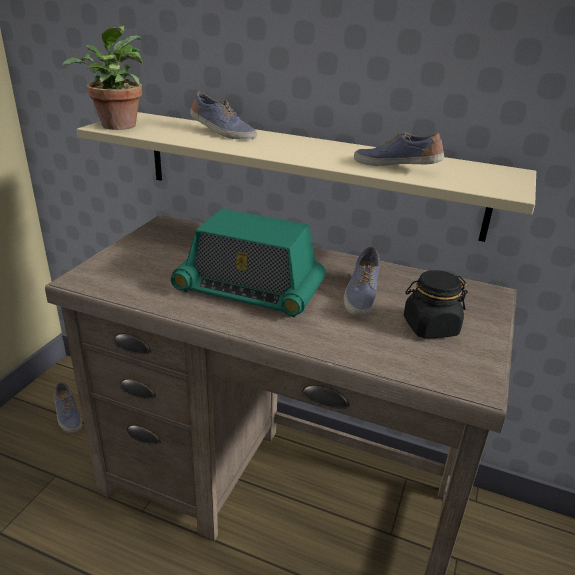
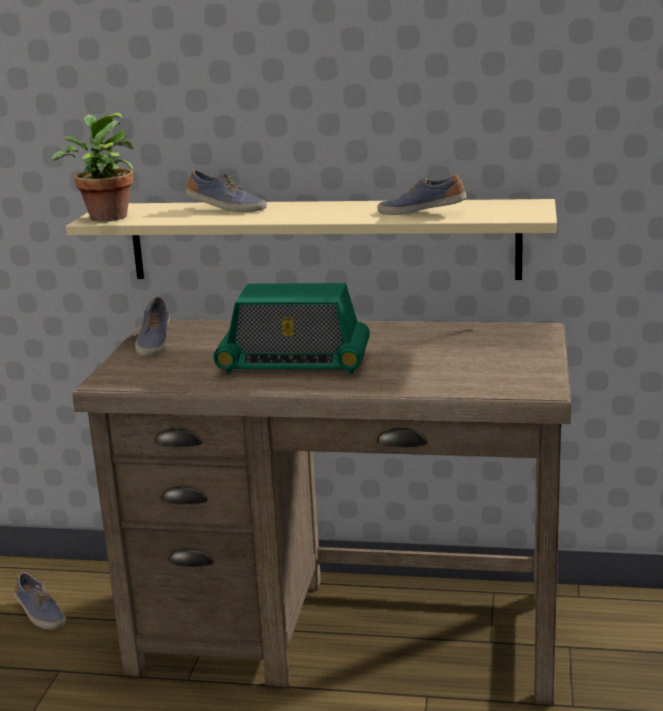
camera: 10 degrees left, 10 degrees down
(361, 295) = (410, 349): shoe -> shoe (154, 343)
(430, 327) = (487, 361): black jar -> none

